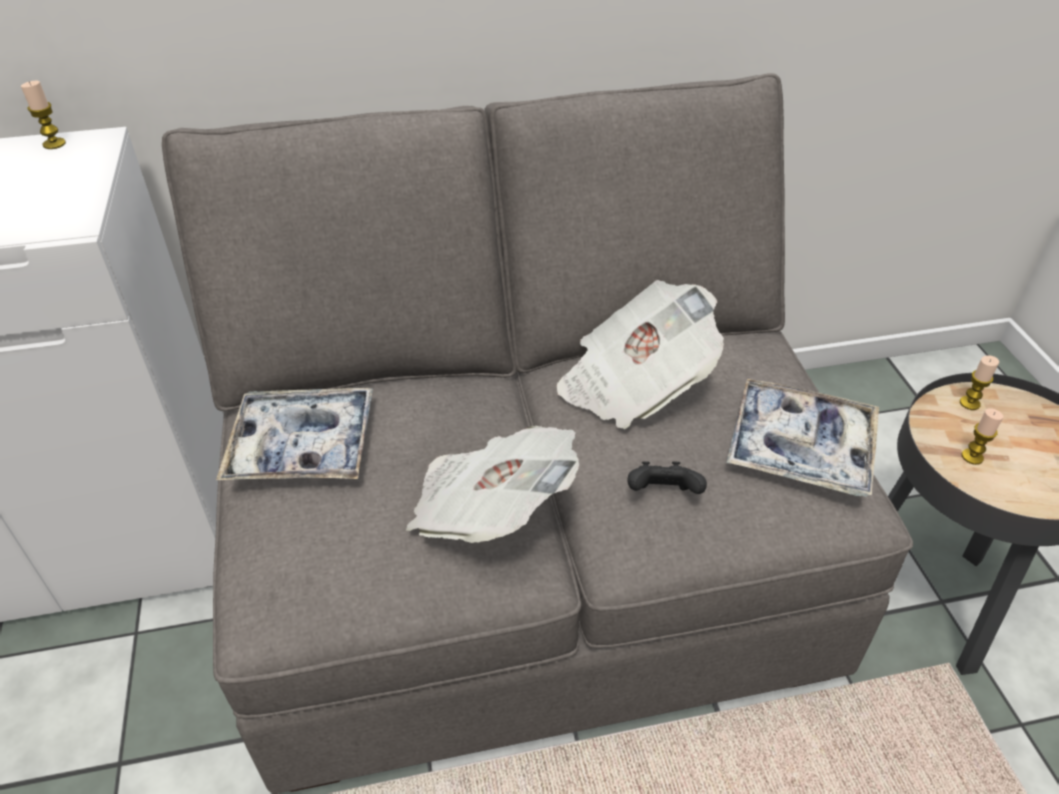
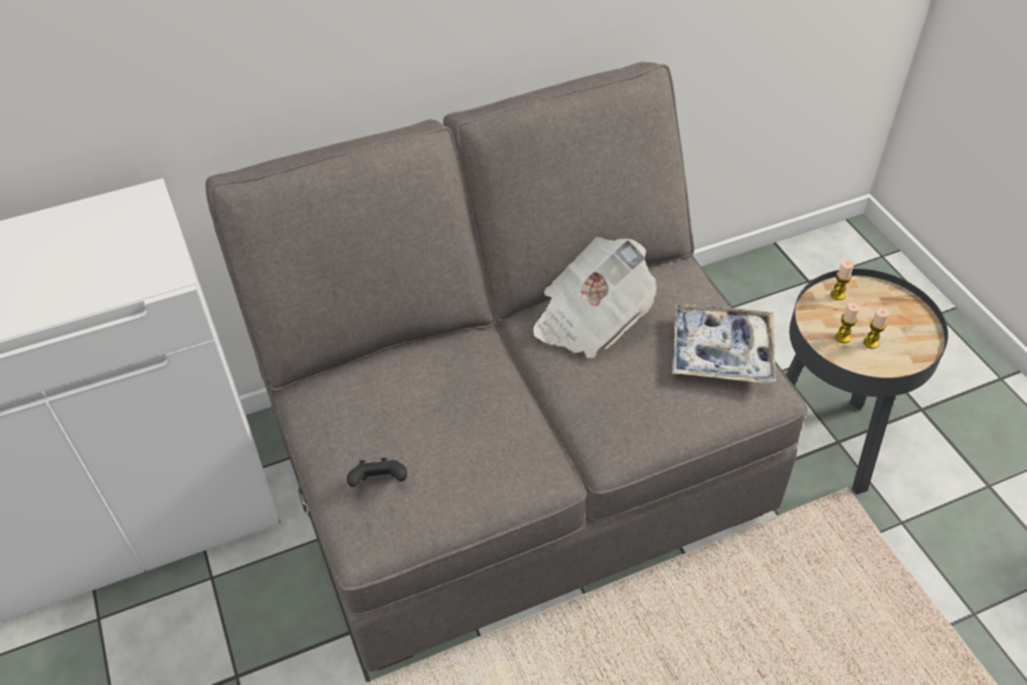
camera: 10 degrees left, 5 degrees up
(54, 144) = (113, 204): candle -> candle (871, 343)
(302, 446) = (351, 409): tray -> none
(490, 510) = (508, 436): newspaper -> none
(662, 494) = (630, 404): black game controller -> black game controller (379, 482)

